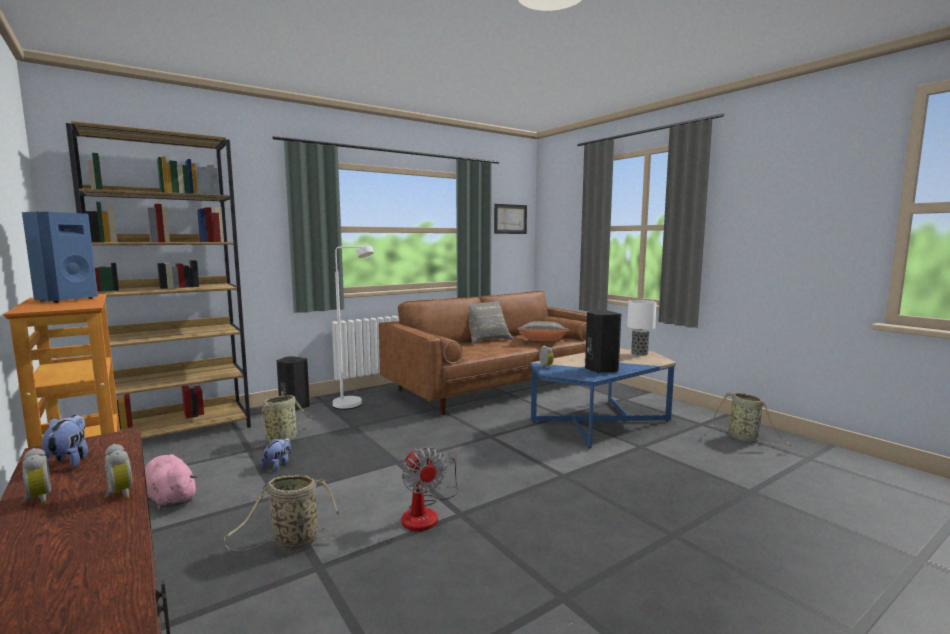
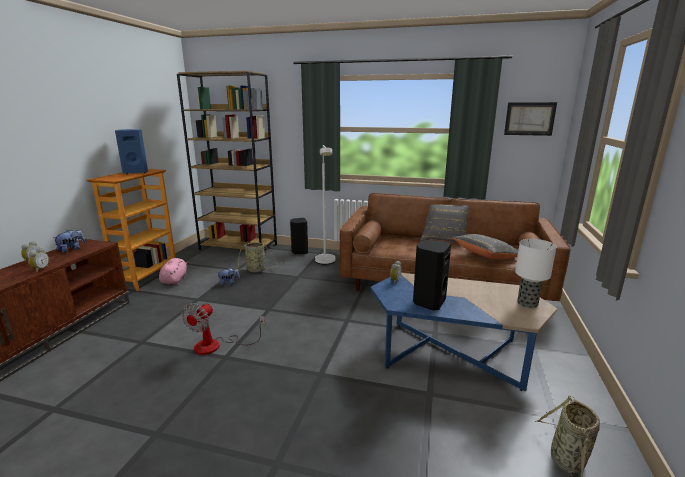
camera: 50 degrees right, 10 degrees up
(292, 543) = (158, 325): basket -> none

